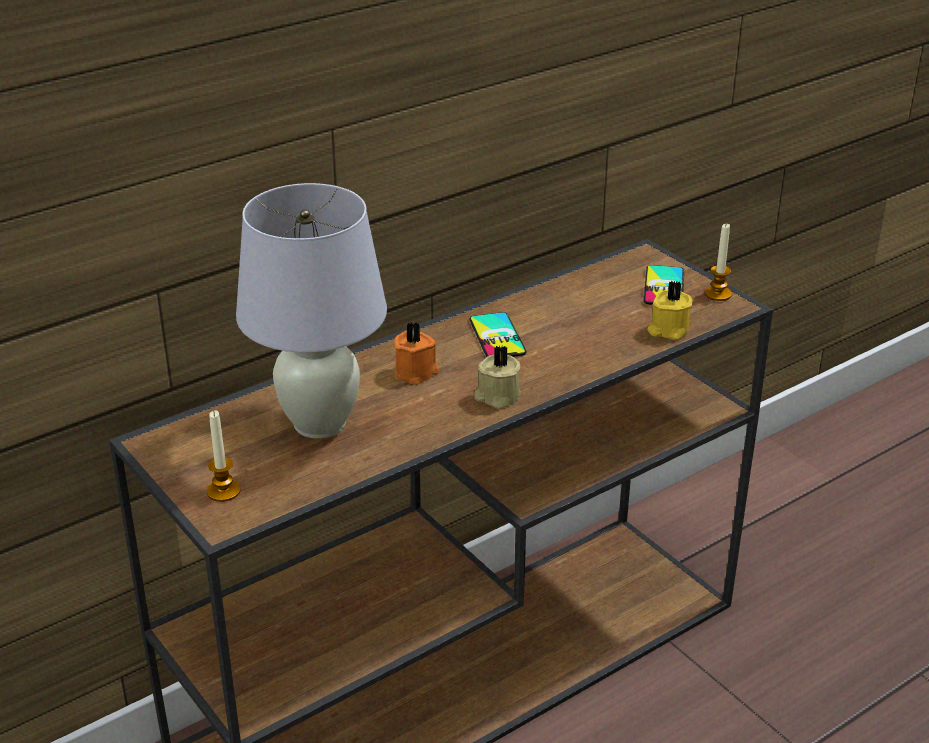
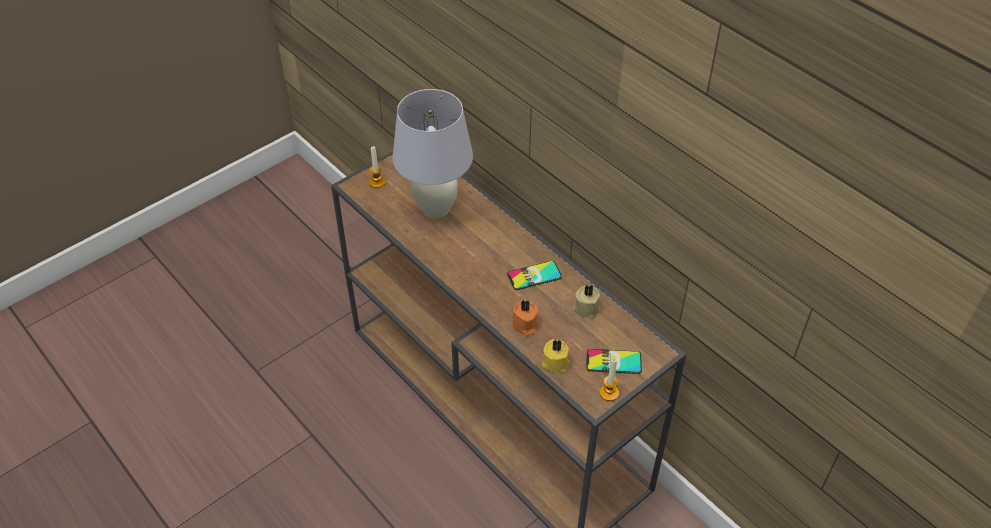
camera: 85 degrees right, 15 degrees up
(417, 372) = (489, 242): orange candle -> orange candle (524, 325)
(497, 396) = (468, 279): beige candle -> beige candle (586, 307)

